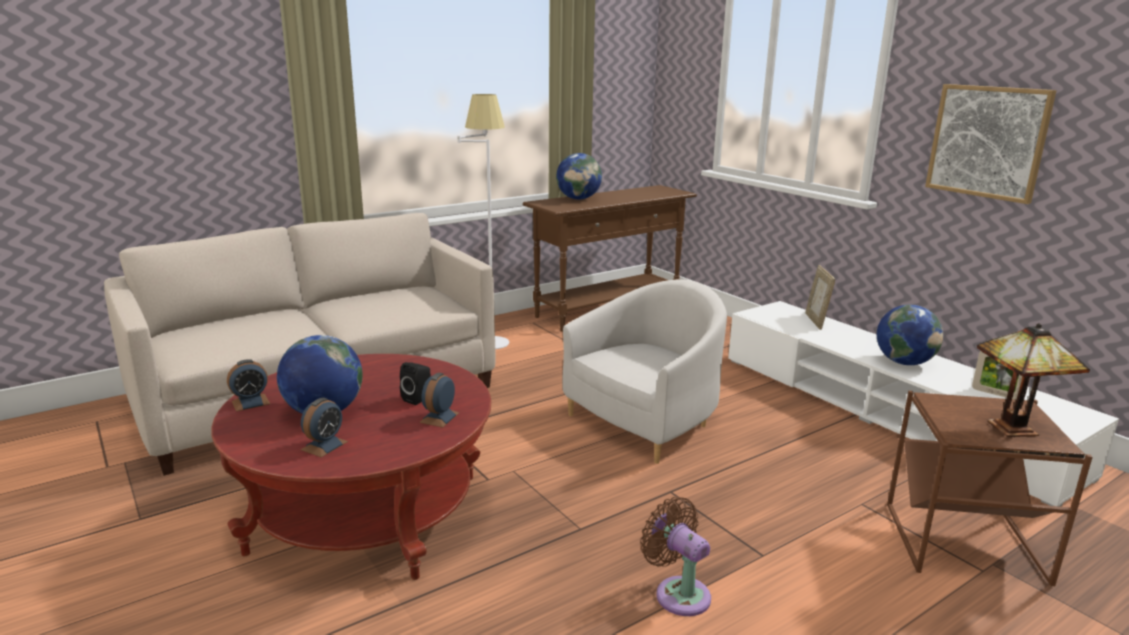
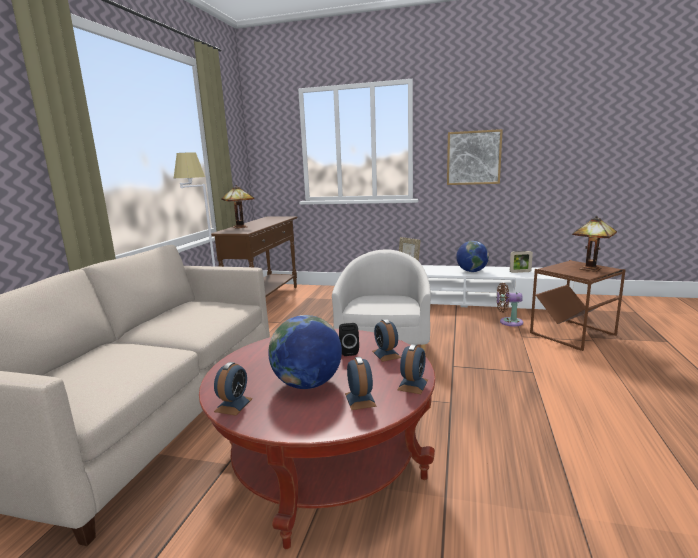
camera: 40 degrees left, 5 degrees down
(387, 456) = (413, 385): none -> alarm clock
(578, 199) = (241, 227): globe -> table lamp
(678, 593) = (539, 404): brown fan -> brown fan (508, 322)

